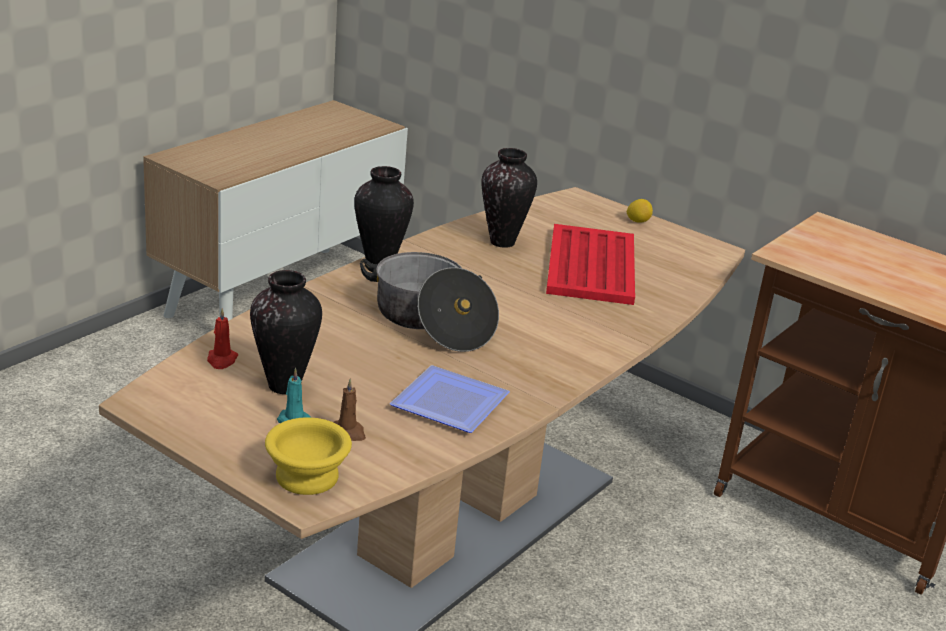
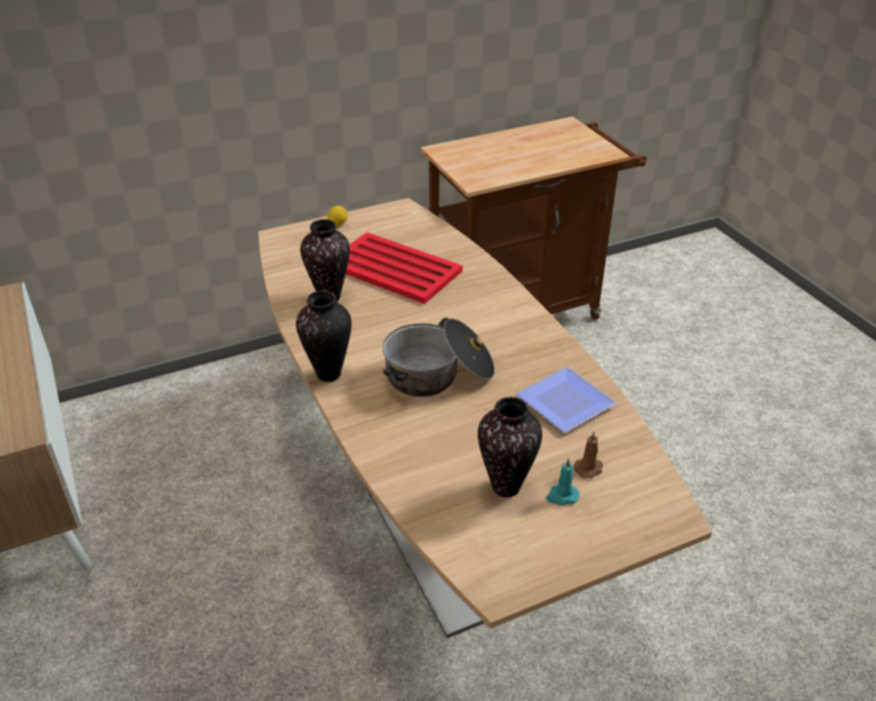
camera: 60 degrees left, 10 degrees up
(221, 360) = (447, 516): red candle -> none
(304, 477) = (644, 511): yellow bowl -> none

